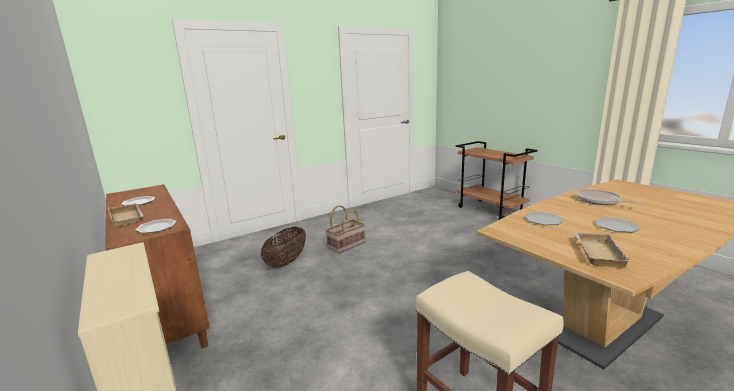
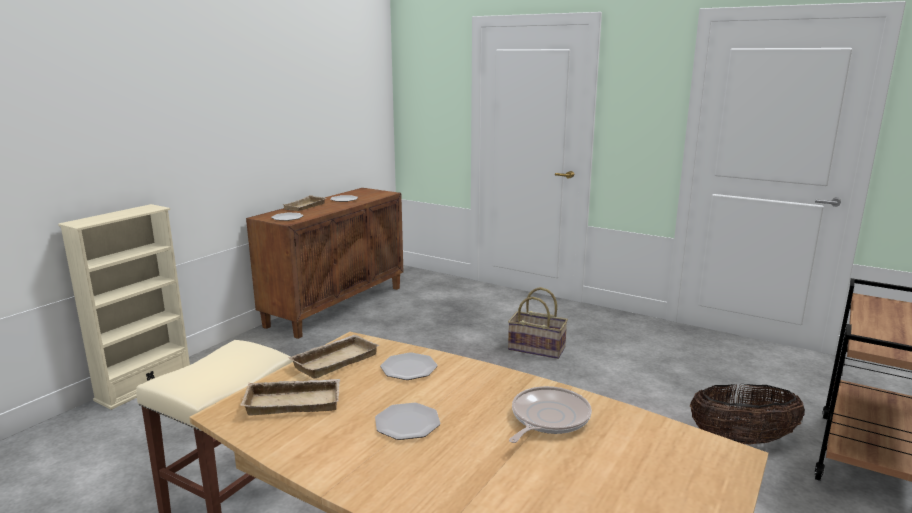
camera: 65 degrees right, 0 degrees up
(286, 262) = (460, 326): basket -> basket (741, 440)
(528, 237) = (334, 360): none -> beige tray

